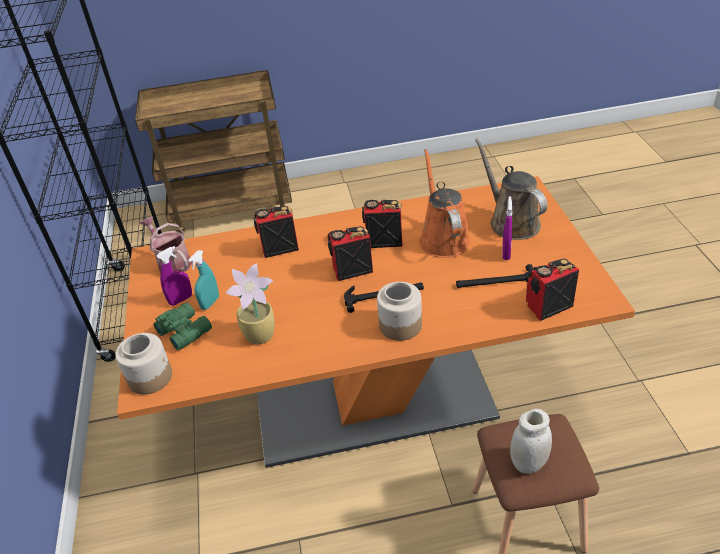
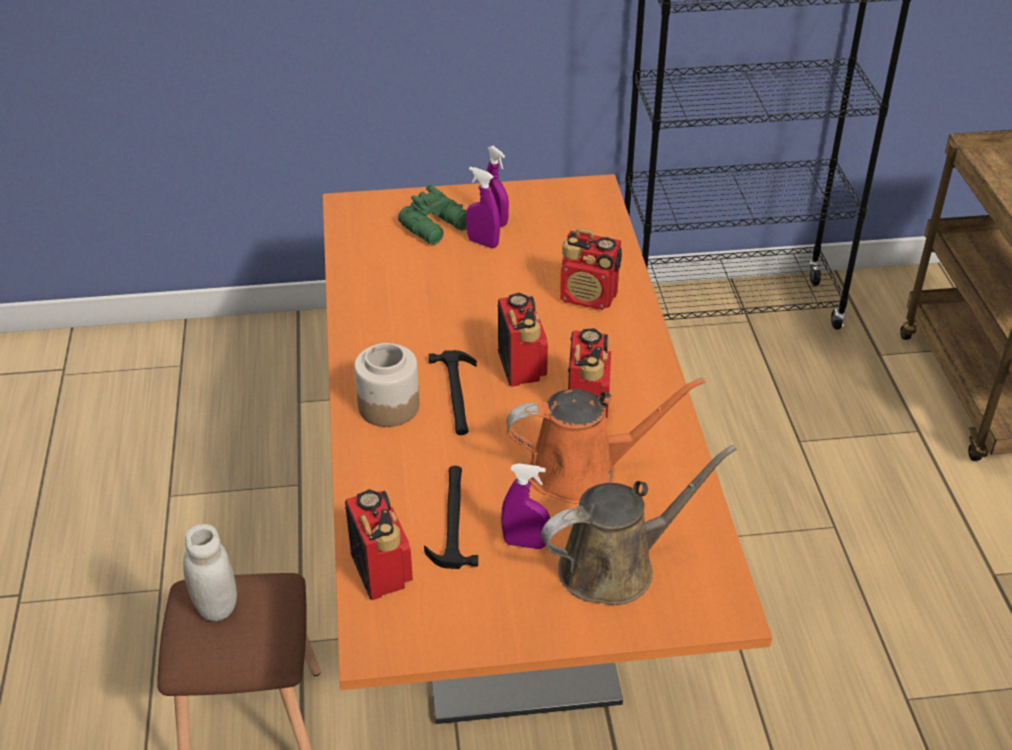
camera: 90 degrees right, 0 degrees up
(150, 377) = (367, 209): jar -> none
(172, 262) = (575, 207): watering can -> none
(210, 303) = (483, 243): turquoise spray bottle -> purple spray bottle
(261, 335) = (409, 285): potted plant -> none
(279, 248) = (589, 297): radio -> radio turned 120 degrees clockwise

